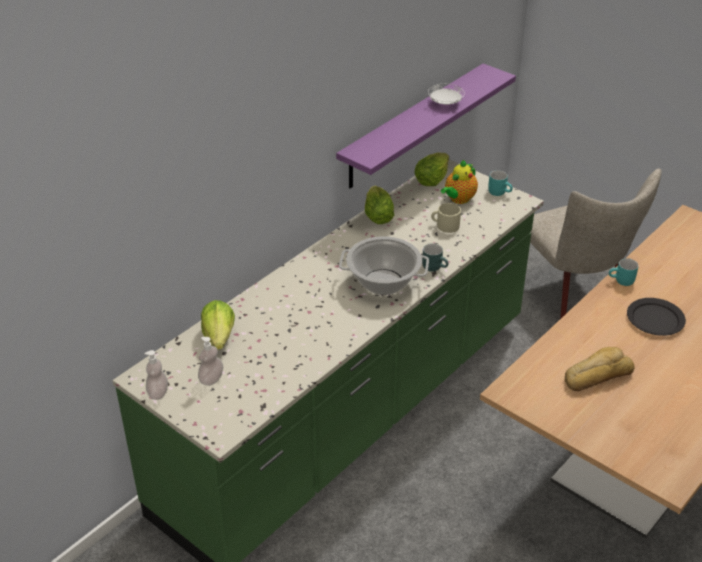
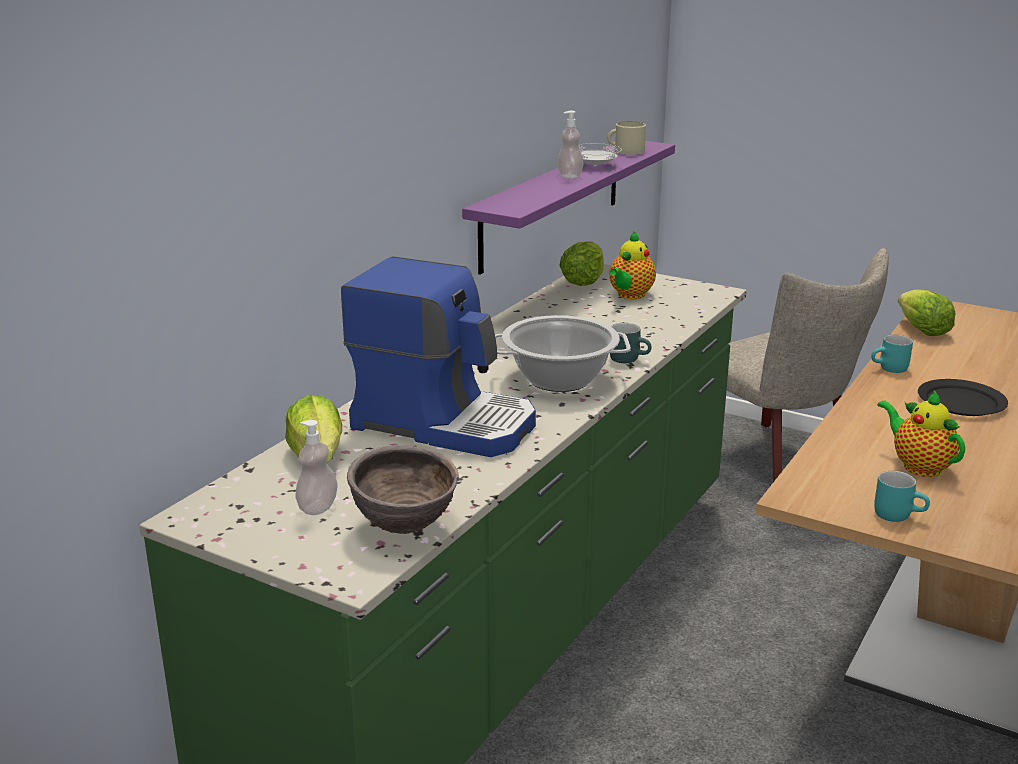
camera: 10 degrees left, 15 degrees down
(158, 393) = (226, 532): soap dispenser -> soap dispenser (569, 176)
(256, 402) = (404, 528): none -> brown bowl
(301, 315) = (445, 422): none -> coffee machine
(377, 216) = (522, 317): lettuce -> lettuce (922, 330)
(445, 225) = (623, 319): beige mug -> beige mug (625, 151)
(500, 192) = (683, 286): turquoise mug -> turquoise mug (898, 514)
(596, 375) = (918, 466): bread -> teapot

